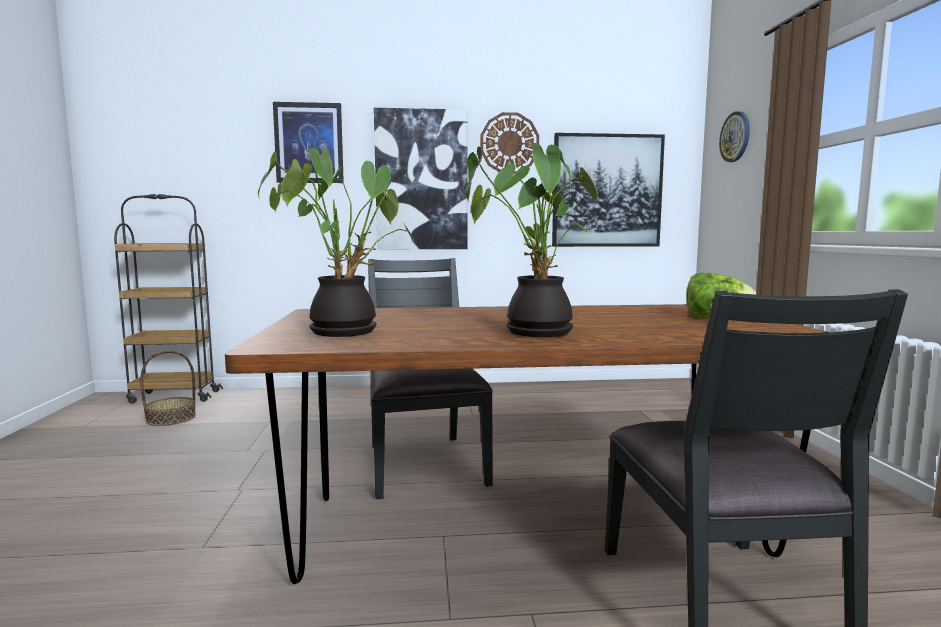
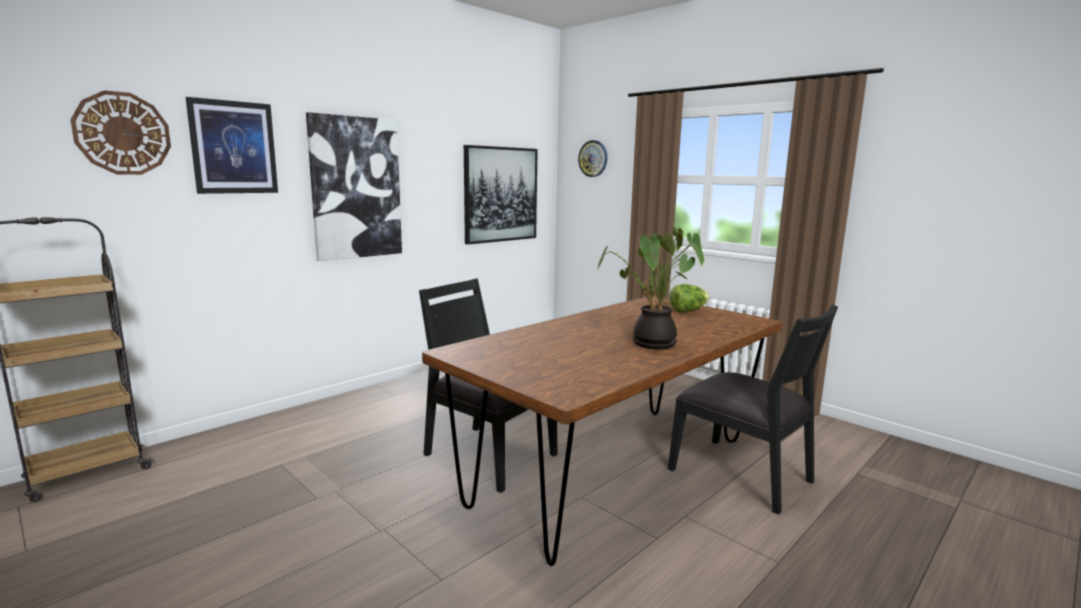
camera: 40 degrees left, 5 degrees up
(171, 418) = (145, 499): basket -> none
(345, 330) = (553, 369): potted plant -> none
(509, 143) = (430, 153): wall clock -> wall clock (122, 133)

